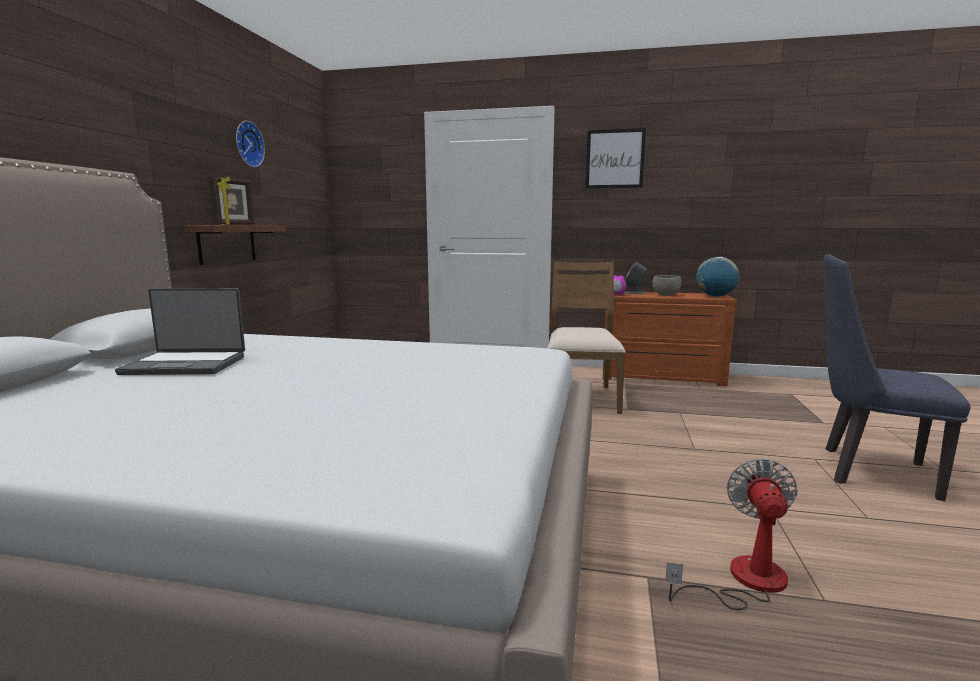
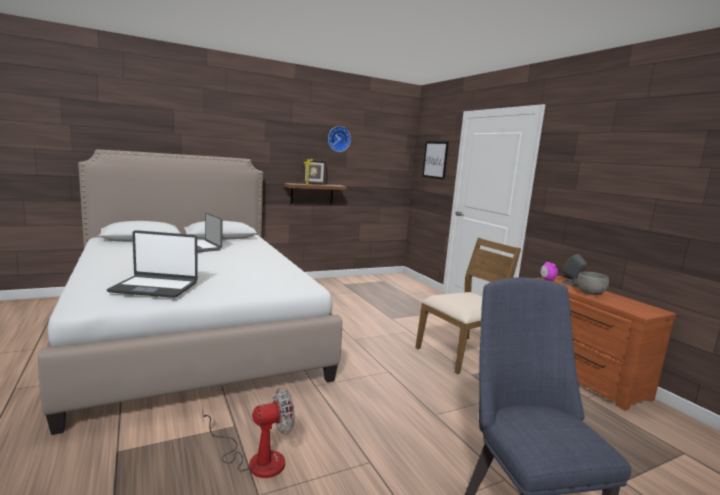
camera: 50 degrees right, 0 degrees up
(439, 418) = (155, 287): none -> laptop
(615, 159) = (585, 153): picture -> picture (435, 160)
(715, 296) = (639, 310): globe -> none

